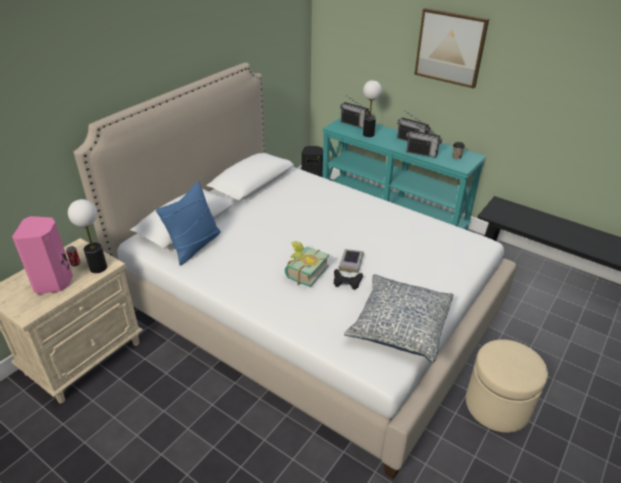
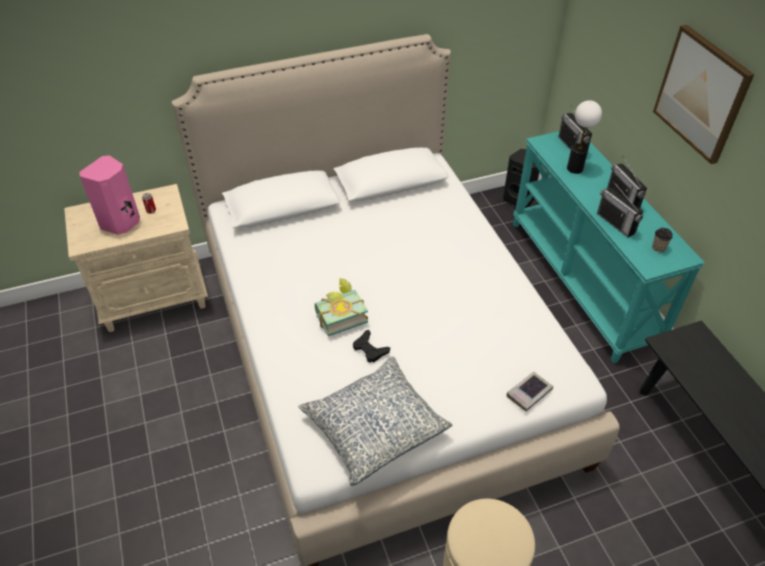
camera: 35 degrees right, 10 degrees up
(98, 268) = (164, 224): table lamp -> none
(194, 246) = (268, 236): blue pillow -> none
(351, 263) = (397, 329): book -> book (529, 393)

